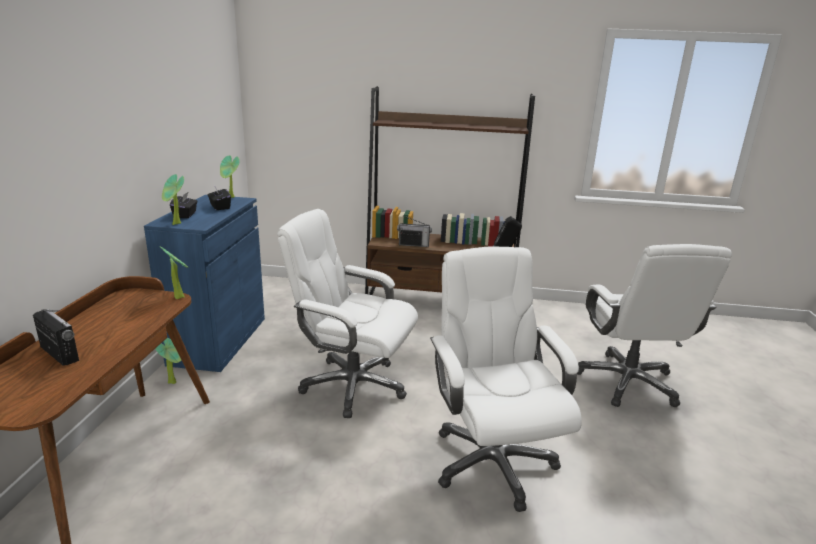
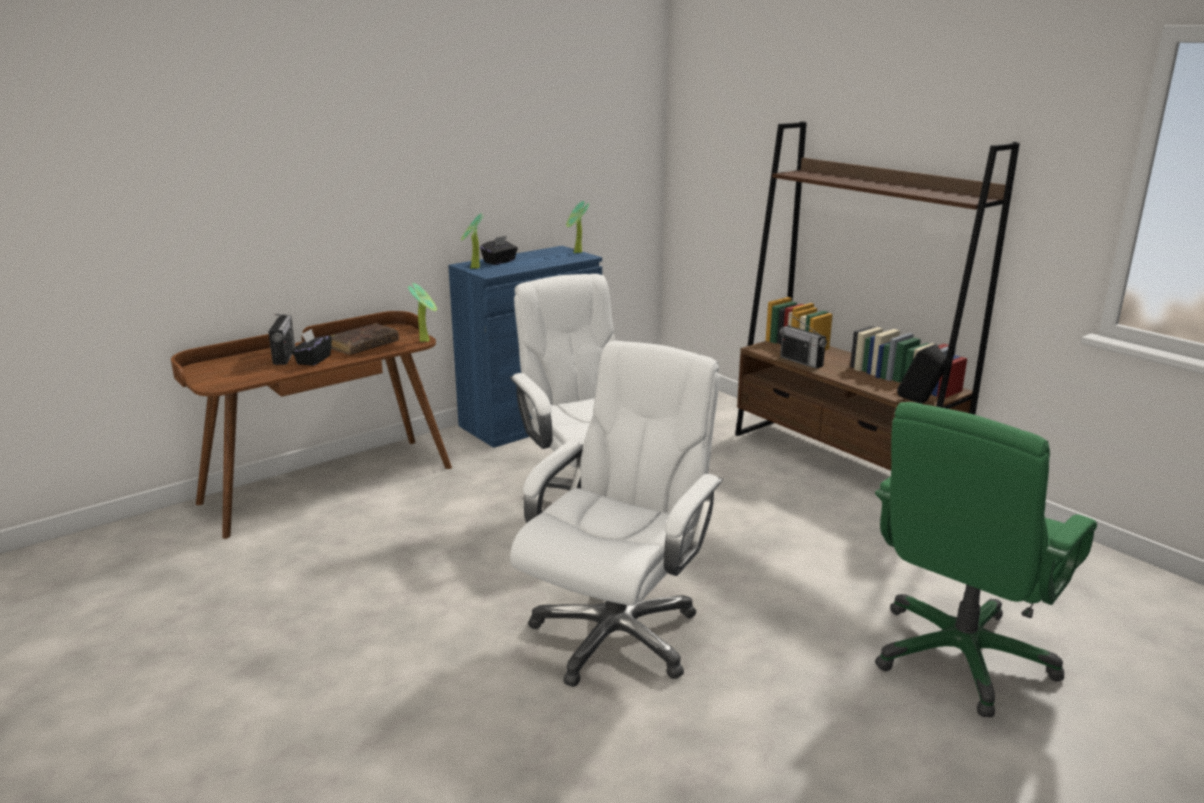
camera: 45 degrees right, 0 degrees up
(129, 318) = (364, 346): none -> brown book
(174, 382) = (447, 441): potted plant -> none
(219, 207) = (546, 260): black tissue box -> black tissue box (313, 360)
(628, 382) = (961, 657): white office chair -> green office chair

